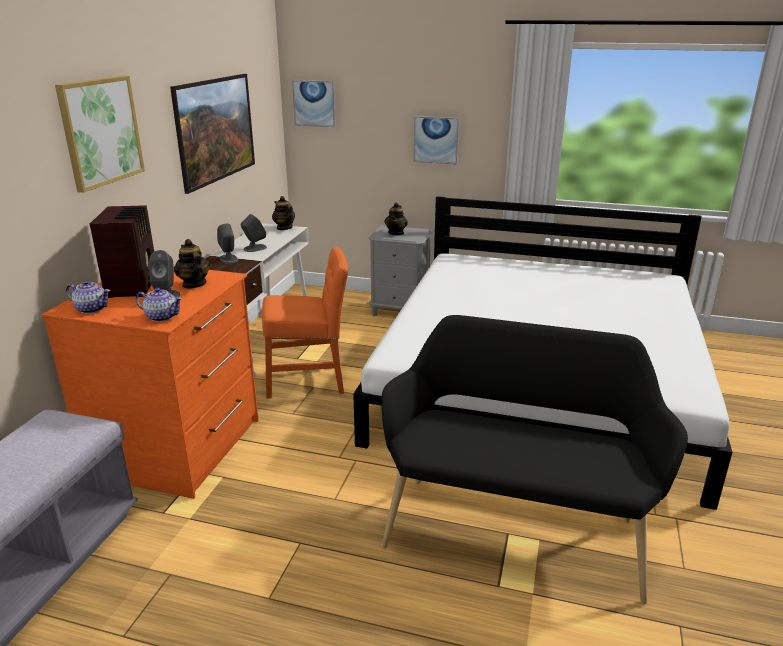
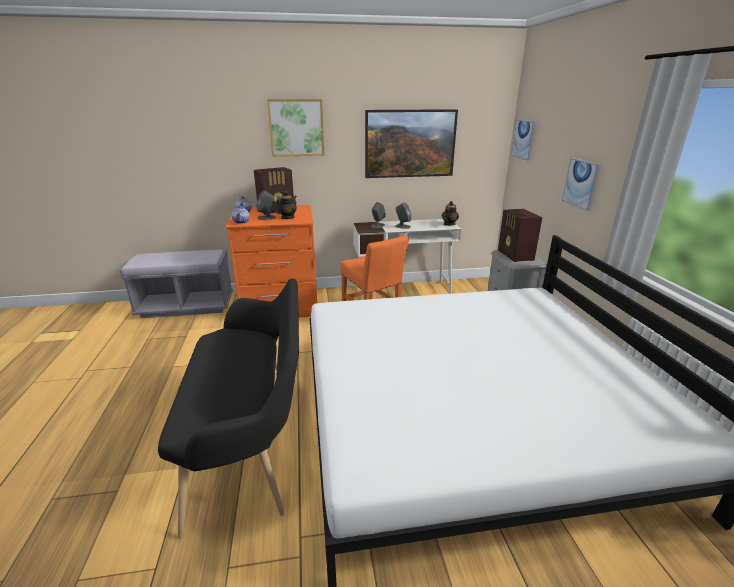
camera: 65 degrees right, 0 degrees up
(396, 233) = (515, 256): teapot -> radio

